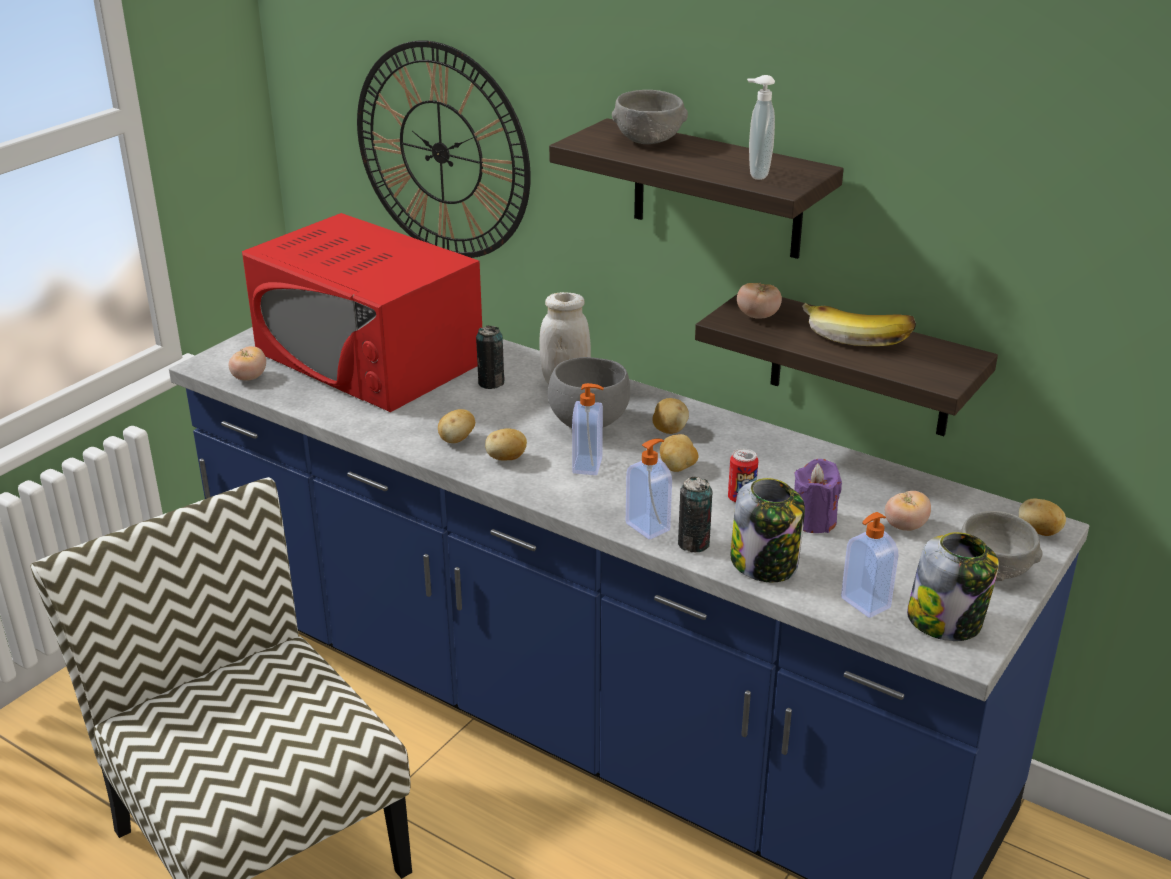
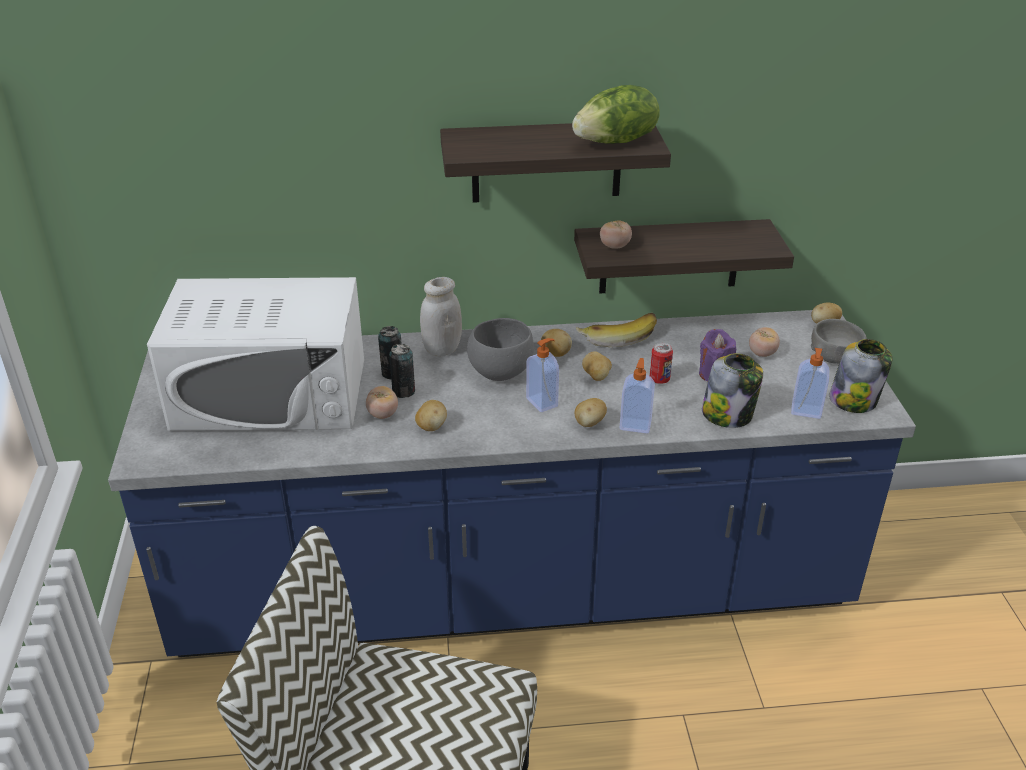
camera: 40 degrees left, 5 degrees up
(249, 378) = (196, 454): tomato -> tomato (383, 414)
(369, 357) = (271, 394): red microwave -> white microwave
(441, 152) = (263, 196): wall clock -> none
(506, 458) = (484, 423): potato -> potato (589, 423)
(648, 141) = (504, 138): grey bowl -> none
(693, 544) = (675, 423): can -> can (403, 391)
(756, 174) = (616, 141): soap dispenser -> lettuce
(857, 335) = (686, 236): banana -> banana (617, 336)

